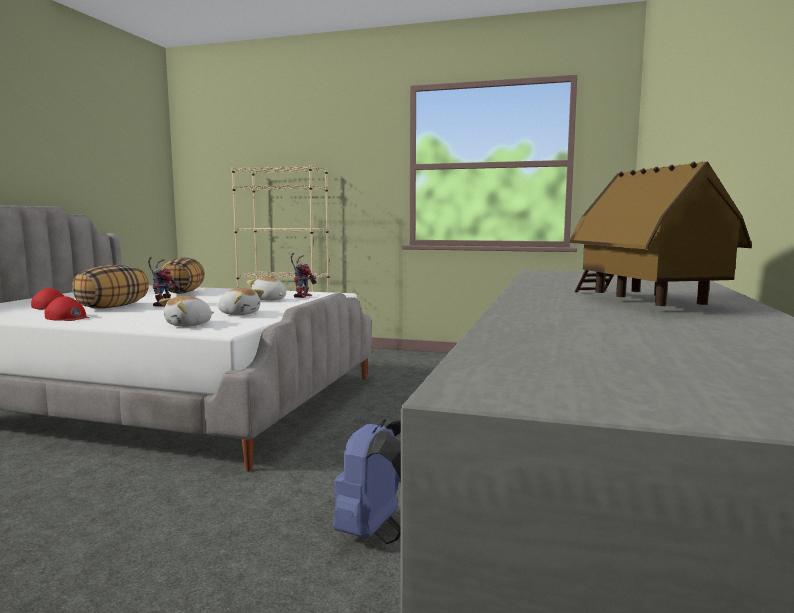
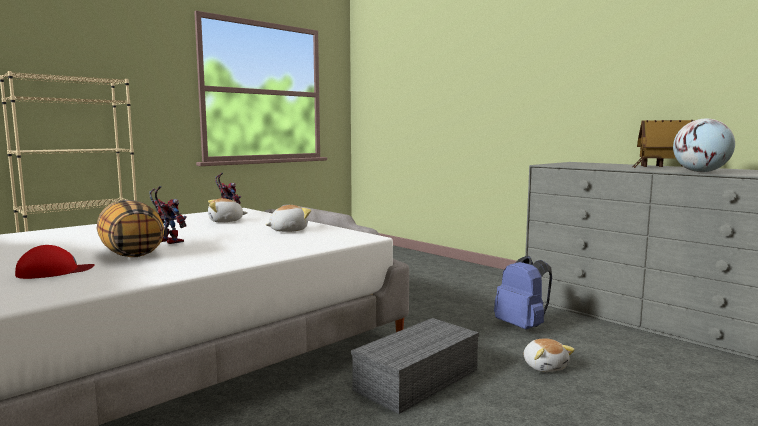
camera: 60 degrees left, 0 degrees up
(68, 318) = (176, 266): red cap -> none
(145, 500) = (417, 381): none -> grey storage box
(183, 292) = (84, 234): pillow -> none
(189, 325) = (318, 241): plush toy -> plush toy (545, 366)
(534, 315) = (700, 172): none -> globe

